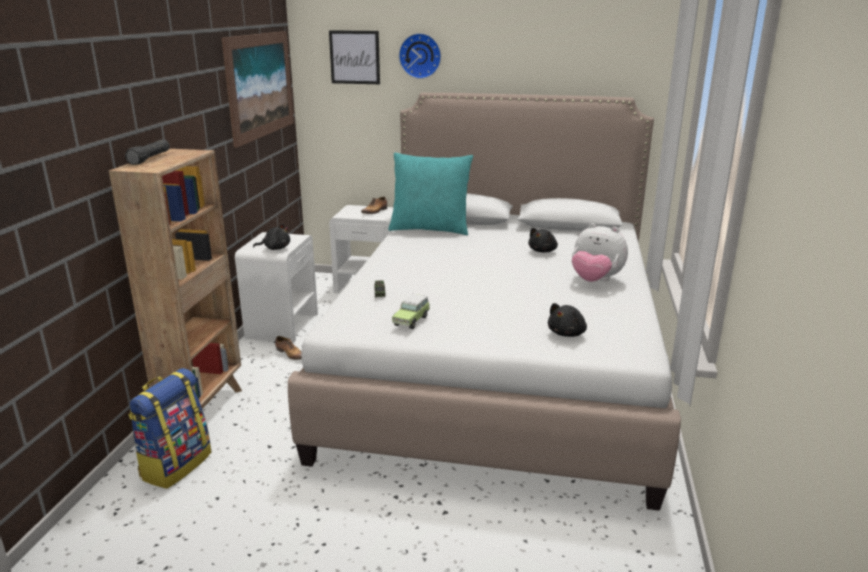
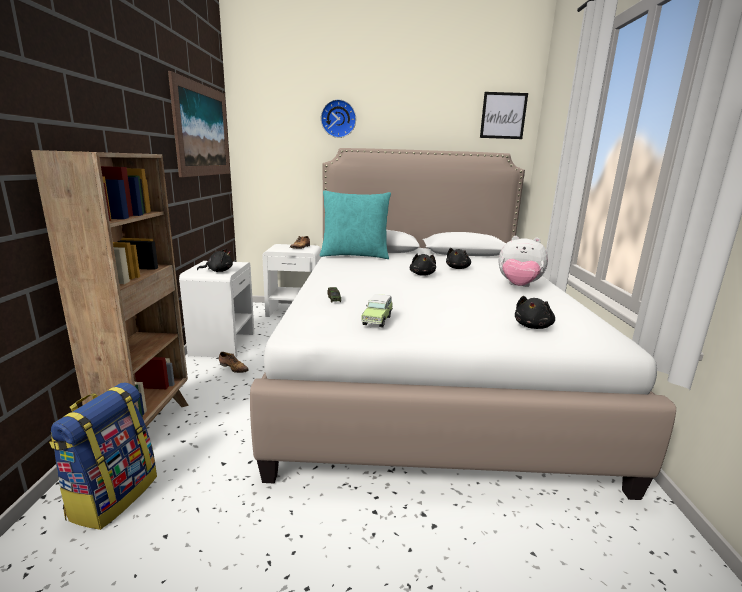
camera: 10 degrees left, 5 degrees down
(150, 159) = (87, 151): black flashlight -> none
(355, 57) = (283, 119): picture -> picture (503, 115)
(493, 260) = (422, 274): none -> black plush toy

